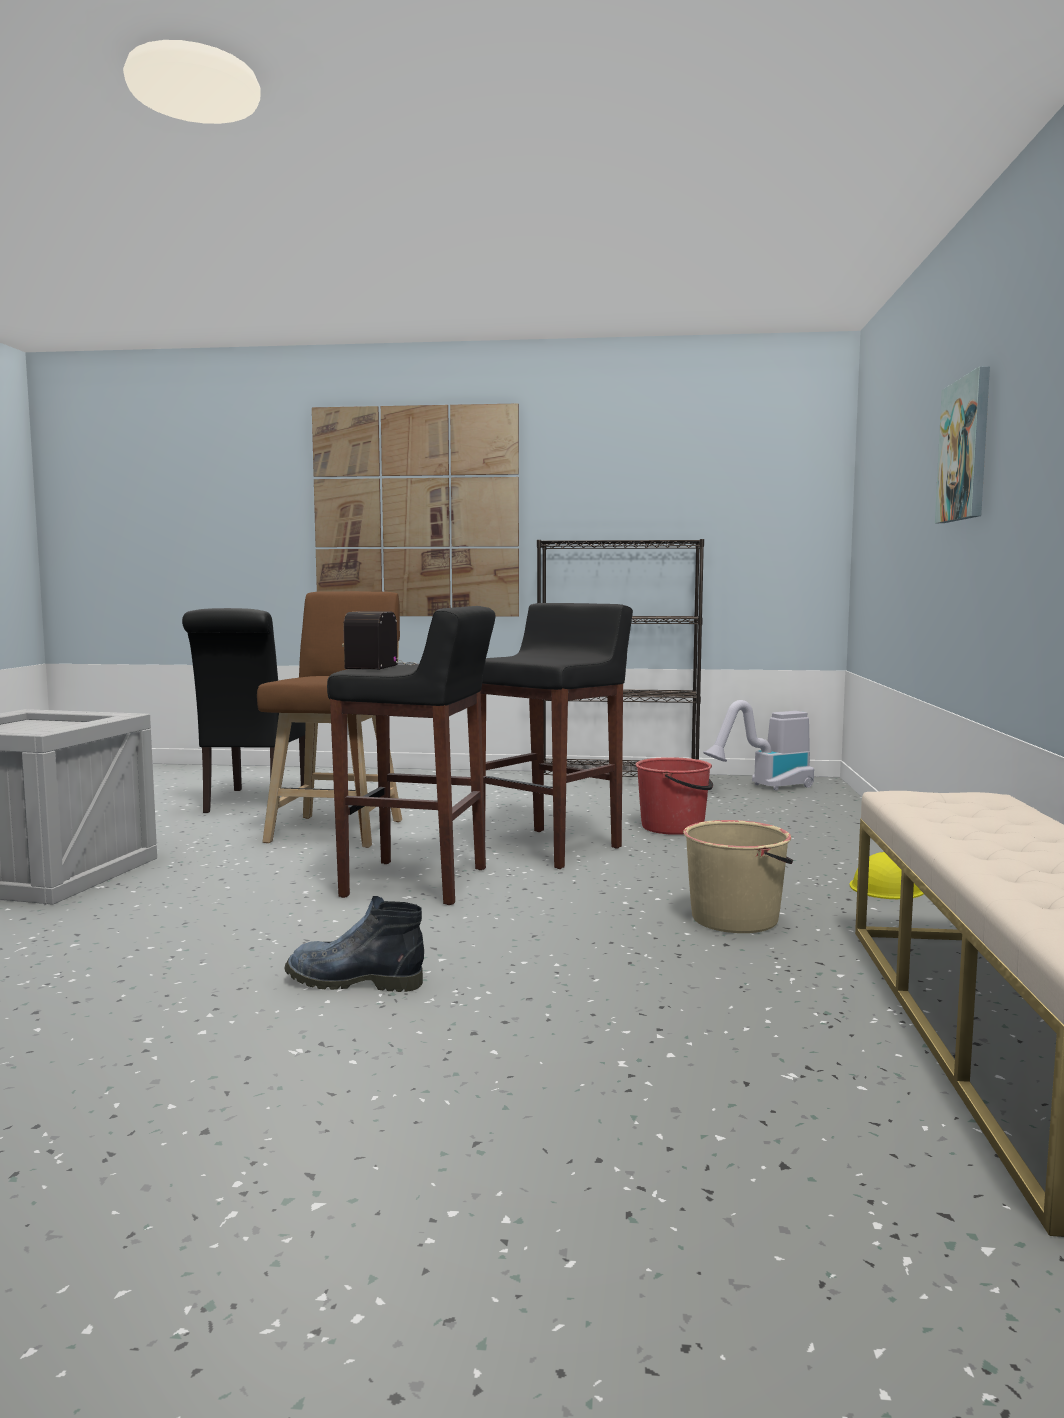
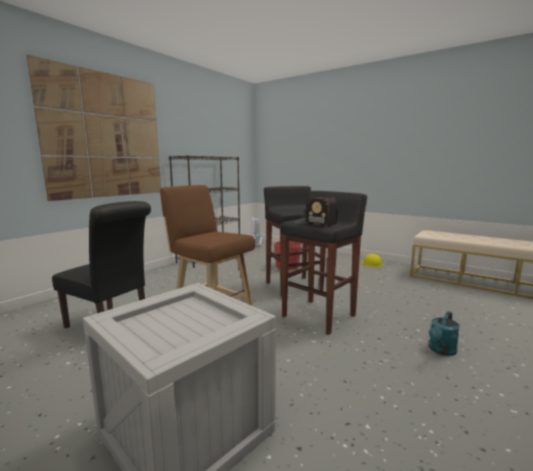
camera: 60 degrees left, 5 degrees up
(352, 981) = (441, 351): boot -> turquoise watering can
(736, 919) = (391, 283): beige bucket -> none
(965, 450) = (370, 136): picture -> none

